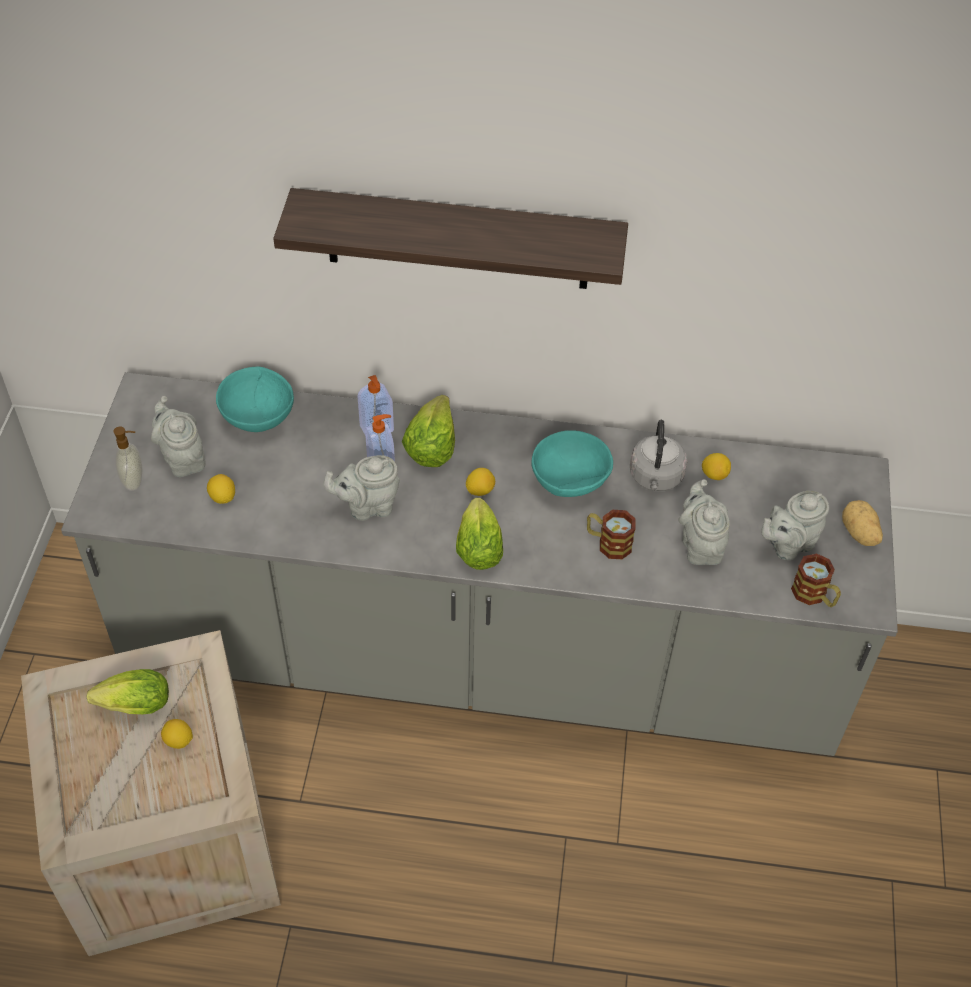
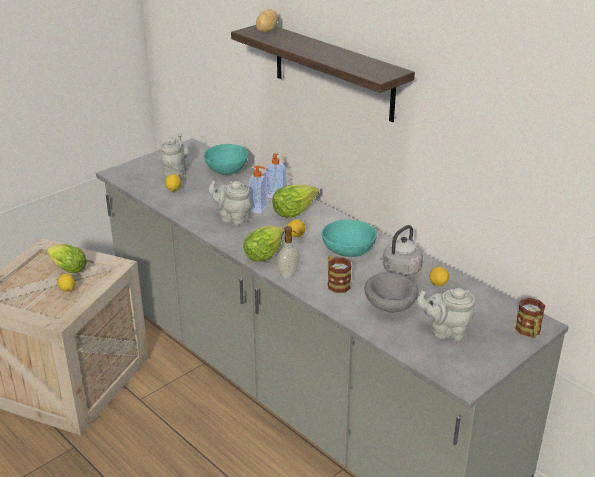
camera: 40 degrees right, 20 degrees down
(134, 480) = (146, 170): soap dispenser -> soap dispenser (289, 274)
(700, 545) = (389, 307): grey teapot -> grey bowl
(814, 596) = (433, 360): mug -> mug (529, 332)
(858, 534) = (501, 348): potato -> potato (266, 31)

